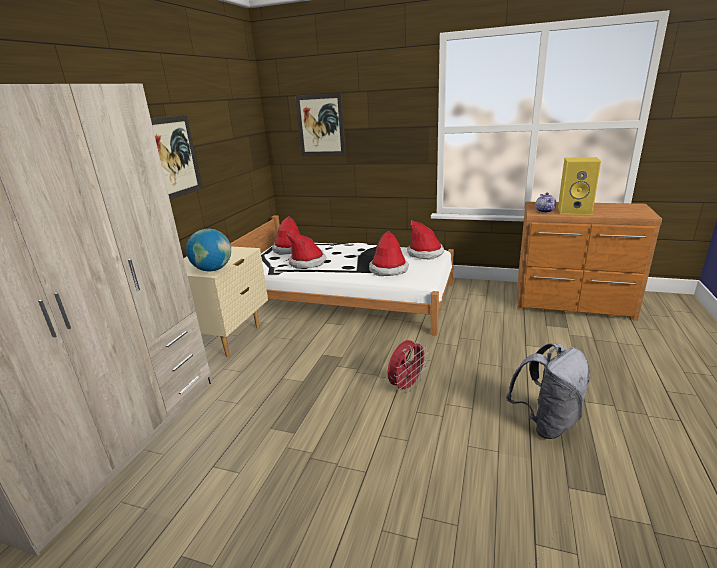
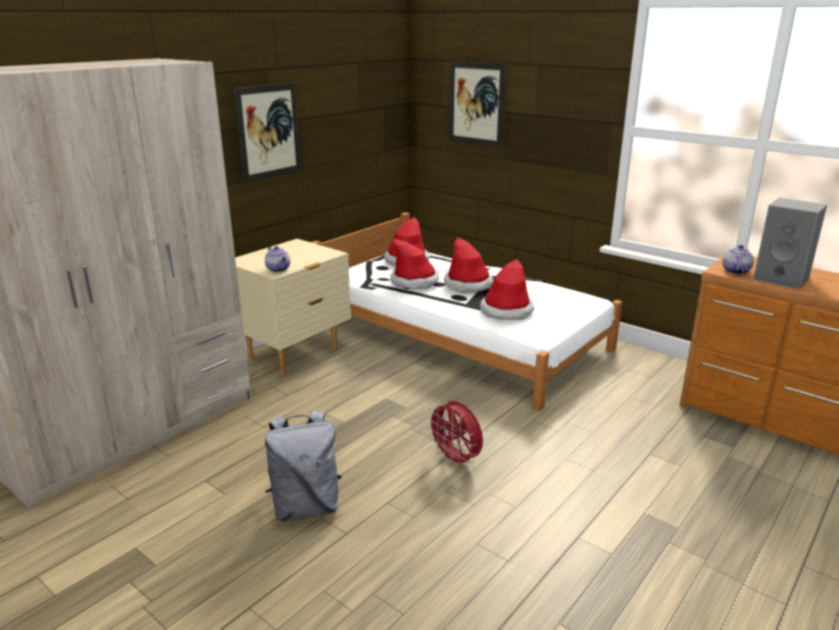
camera: 20 degrees right, 0 degrees up
(213, 269) = (279, 269): globe -> teapot
(406, 386) = (456, 460): red fan -> red fan turned 75 degrees clockwise
(425, 253) = (573, 299): hat -> hat (468, 285)
(546, 423) = (594, 550): grey backpack -> grey backpack (306, 507)
(575, 210) = (782, 279): yellow speaker -> grey speaker

